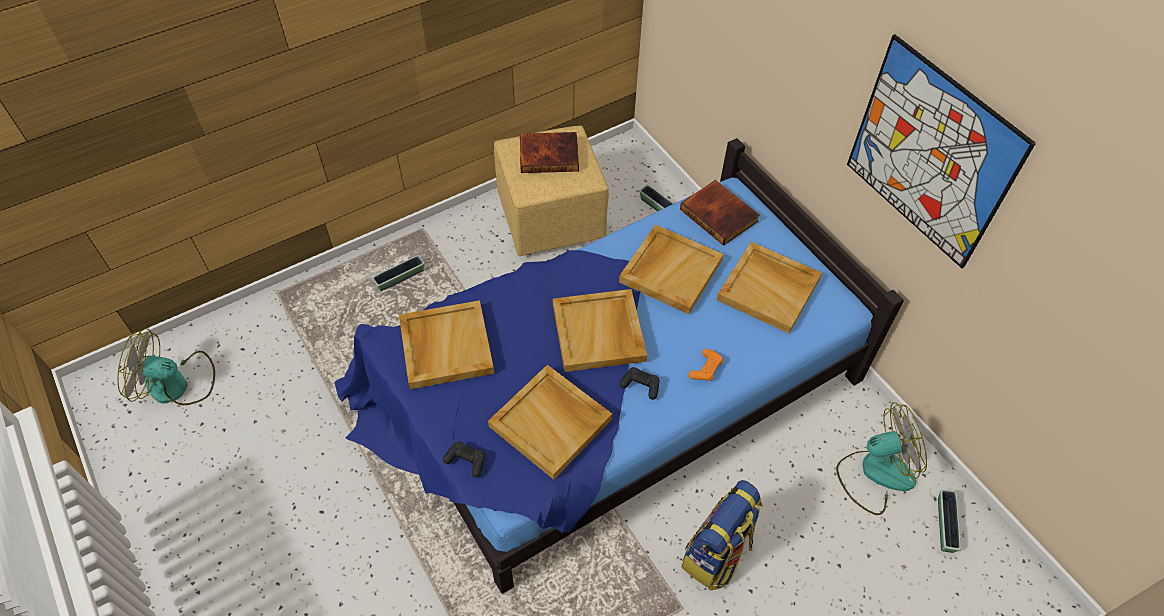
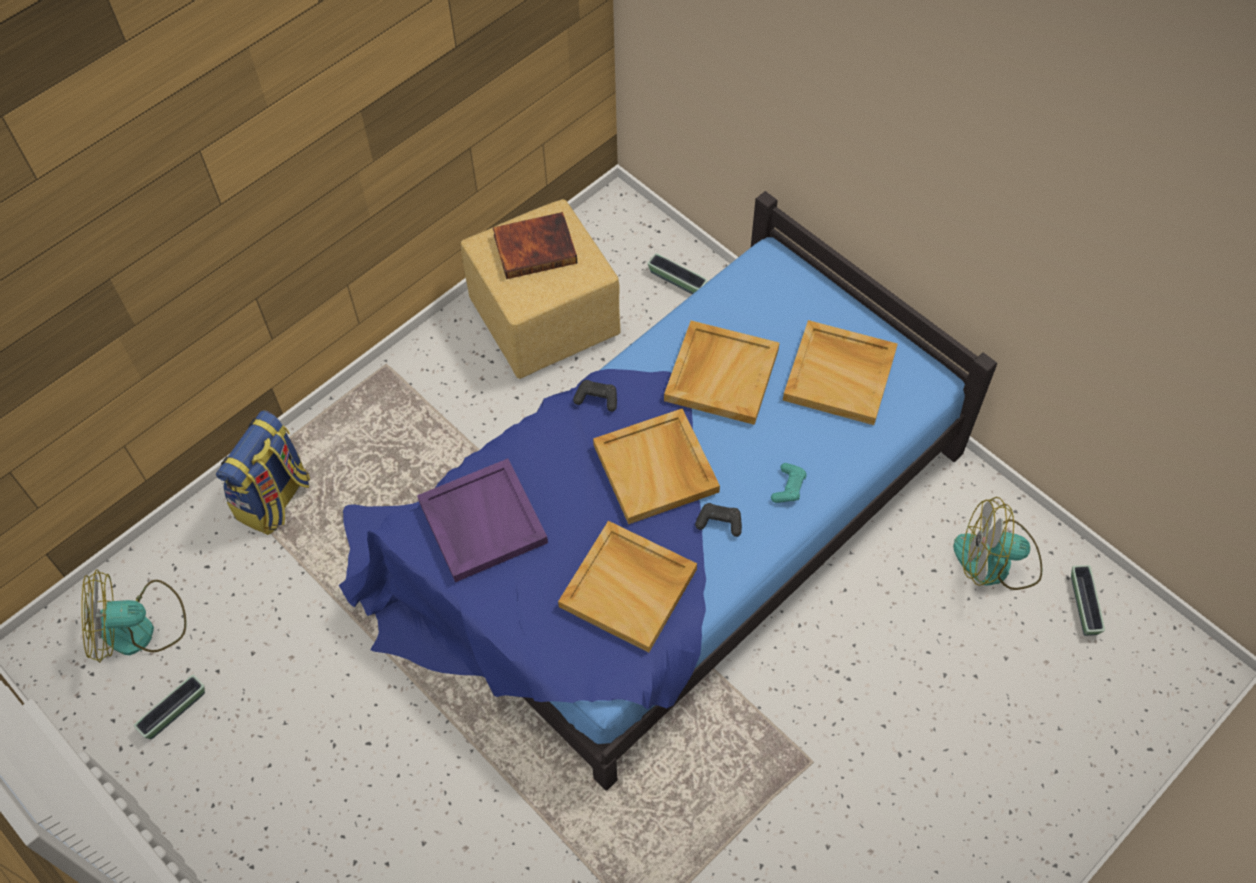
camera: 10 degrees left, 5 degrees up
(400, 278) = (377, 436): planter -> planter (174, 712)
(445, 346) = (481, 521): beige tray -> purple tray
(466, 461) = (544, 652): black game controller -> black game controller (597, 399)
(705, 369) = (788, 487): orange game controller -> turquoise game controller
(717, 555) = (838, 693): backpack -> backpack (275, 500)
(720, 215) = (763, 291): book -> none
(875, 473) = (996, 562): fan -> fan turned 150 degrees counterclockwise
(930, 154) = (1002, 207): picture -> none

